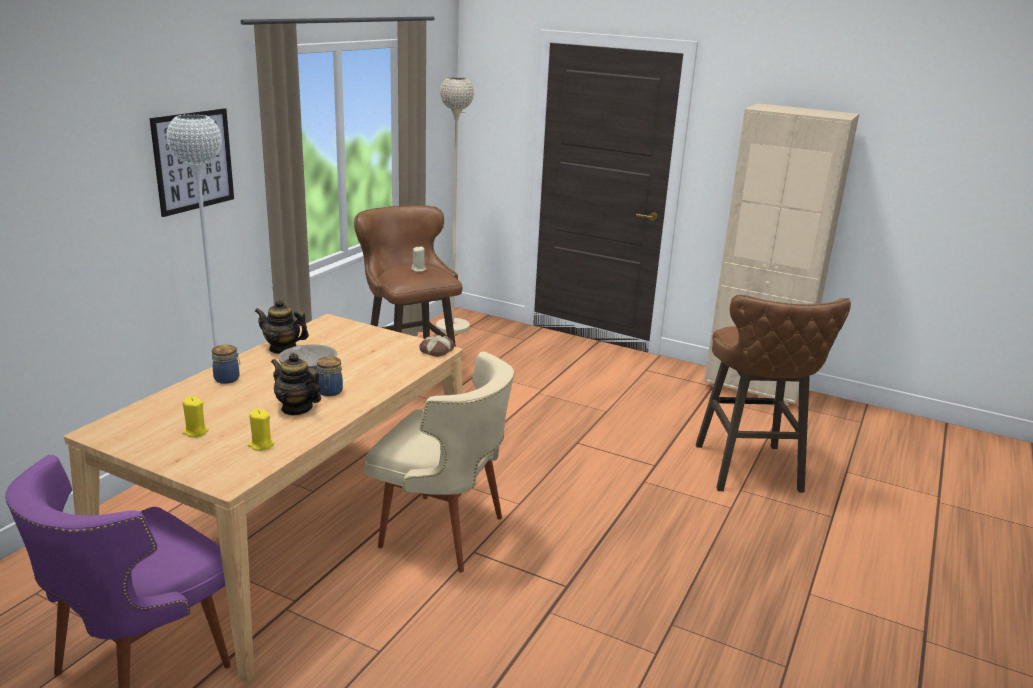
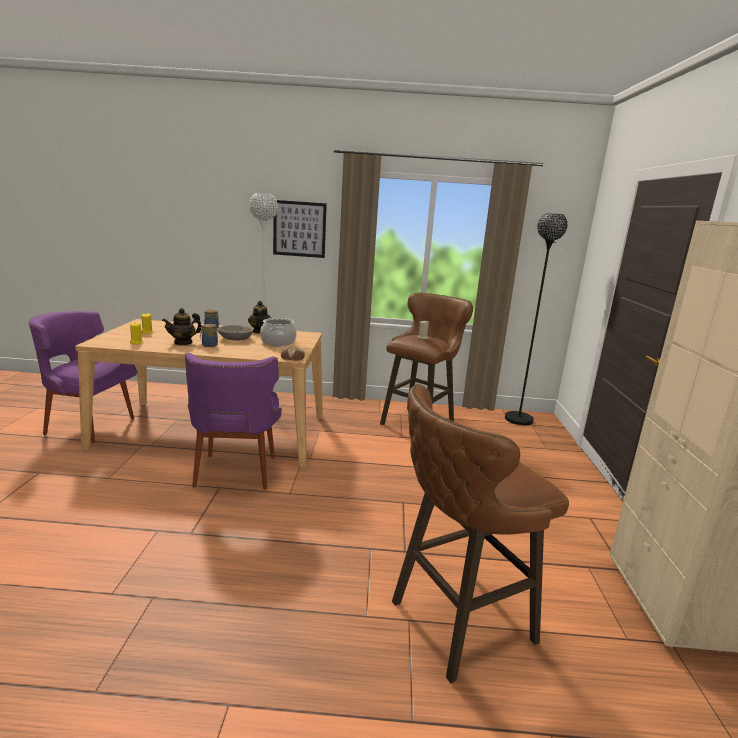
camera: 65 degrees right, 5 degrees down
(297, 408) = (183, 342): teapot -> teapot turned 135 degrees counterclockwise
(355, 346) = (278, 342): none -> cooking pot
(441, 532) = (236, 471): beige chair -> purple chair
(453, 327) = (519, 419): beige floor lamp -> black floor lamp

